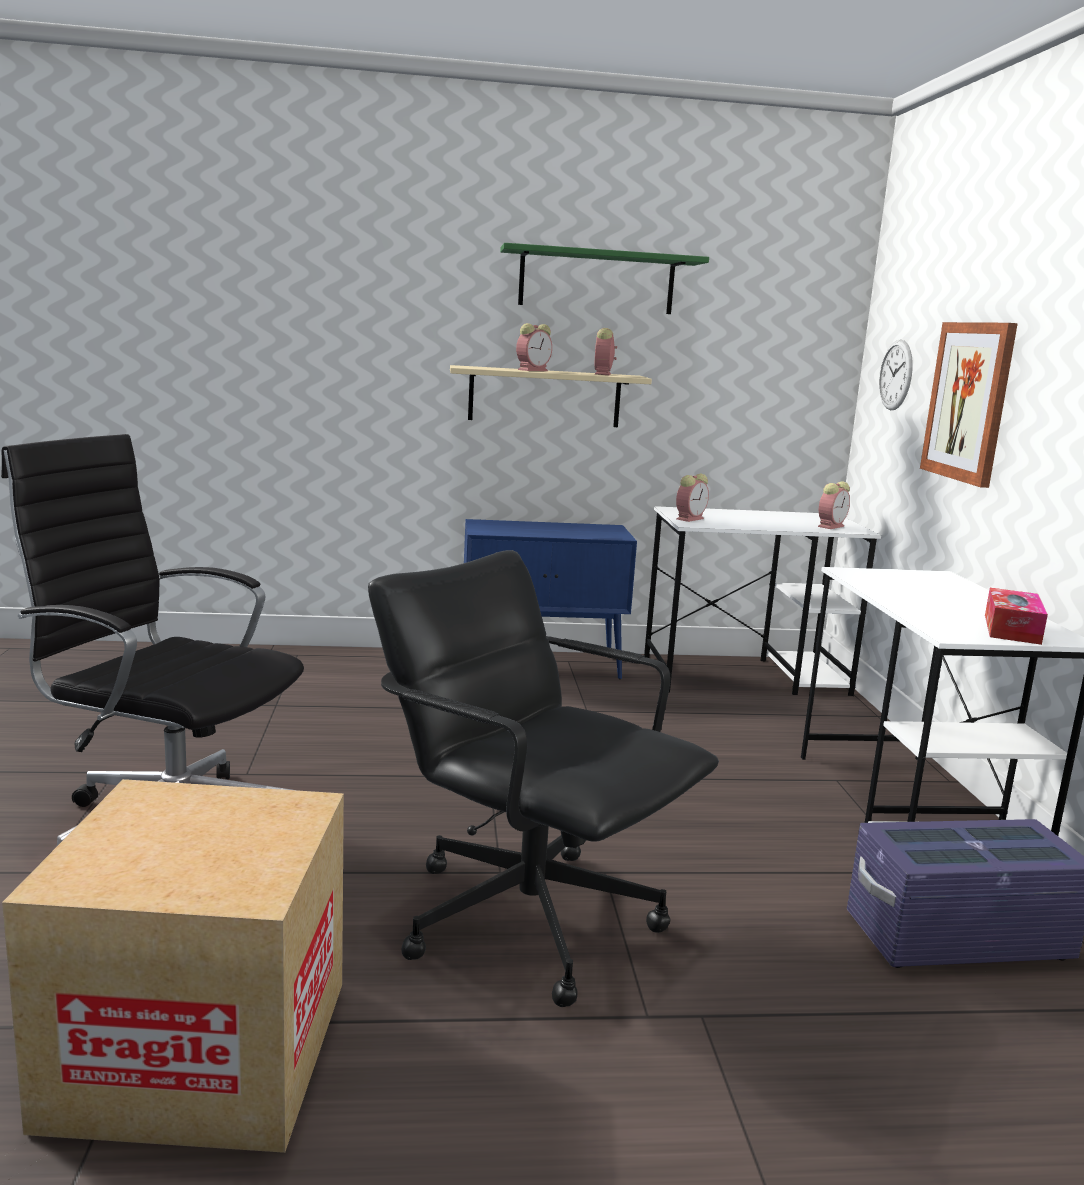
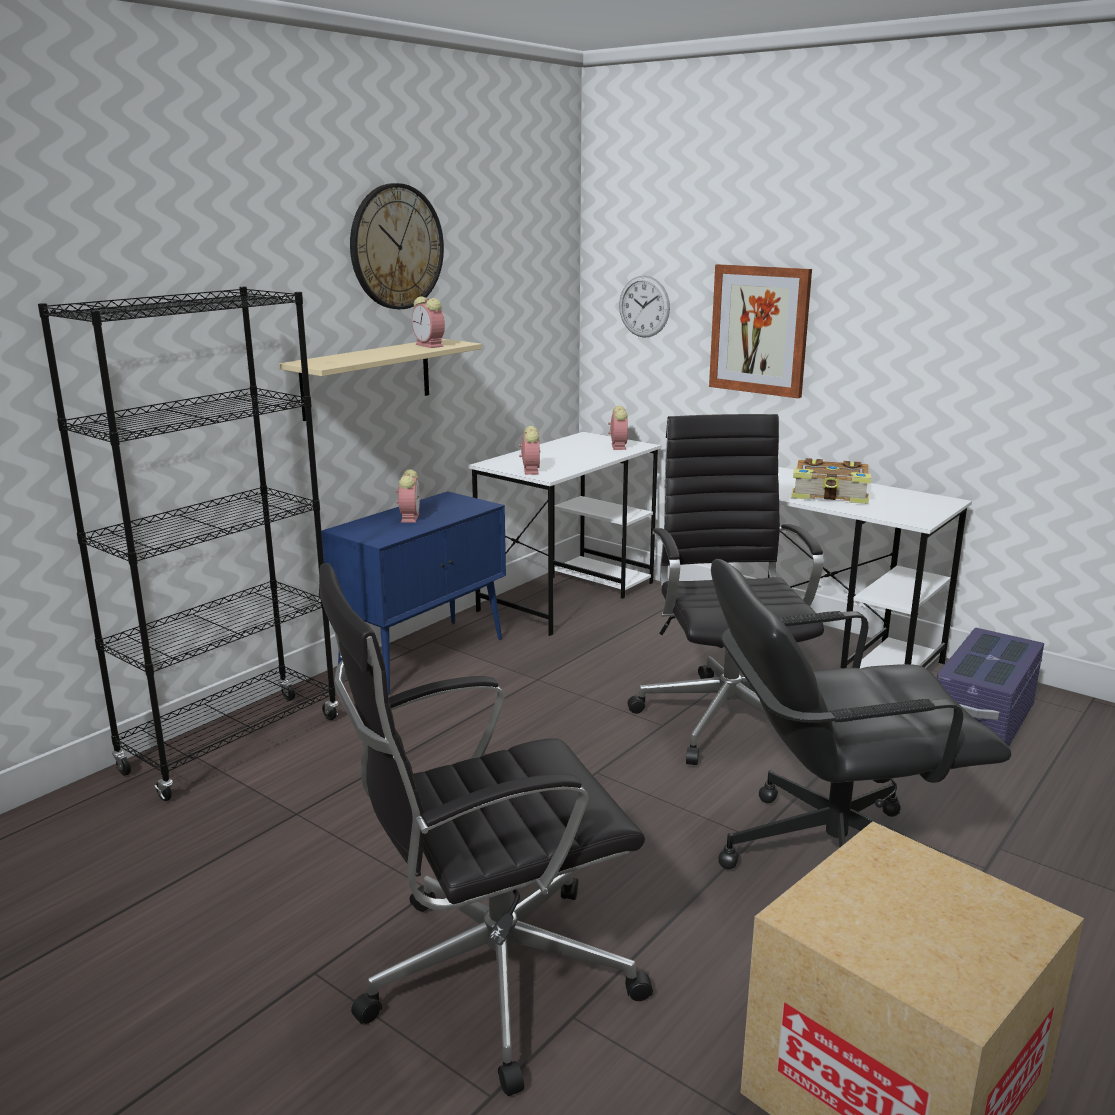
camera: 45 degrees left, 5 degrees up
(324, 661) = (232, 745): none -> black bookcase
(533, 370) = (374, 354): alarm clock -> alarm clock (409, 517)
(596, 281) = (396, 247): green shelf -> wall clock
(682, 799) = (726, 716): none -> black office chair
(927, 597) = (831, 494): none -> book
(1012, 629) = (919, 504): tissue box -> none

